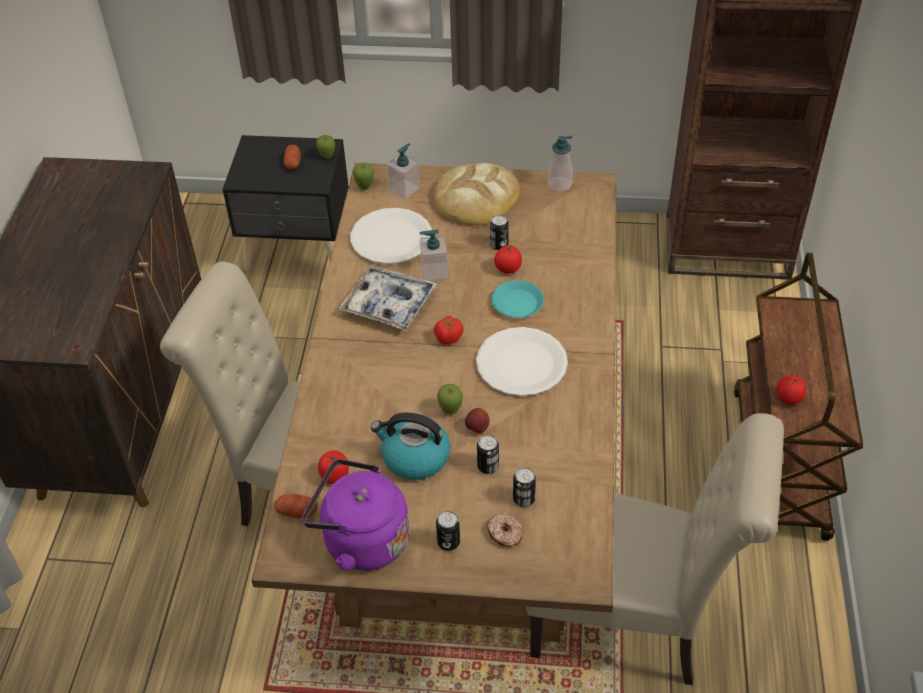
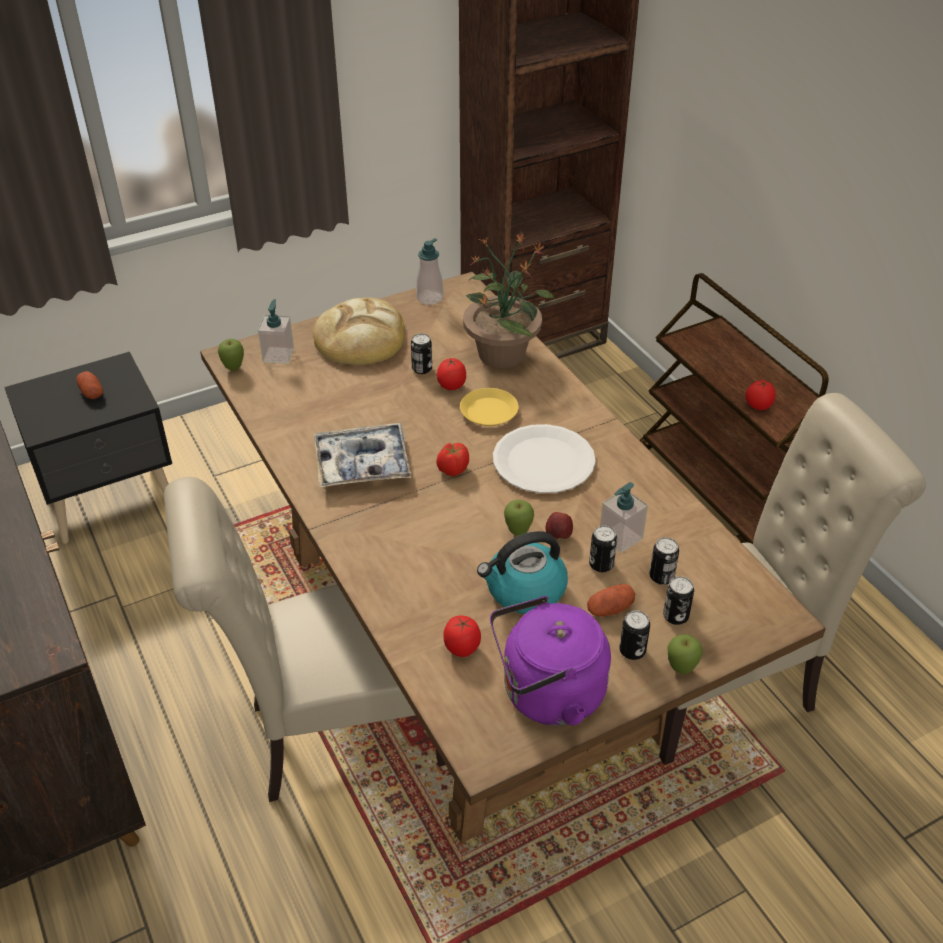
camera: 35 degrees left, 5 degrees down
(297, 512) = (455, 703): potato -> potato (610, 609)
(327, 157) = (127, 374): apple -> apple (681, 669)
(391, 238) = (307, 404): white plate -> none
(434, 271) = (380, 416): soap dispenser -> soap dispenser (620, 537)
(505, 534) = (675, 616): donut -> can
(517, 303) = (489, 412): turquoise plate -> yellow plate
(573, 257) = (502, 353): none -> potted plant

